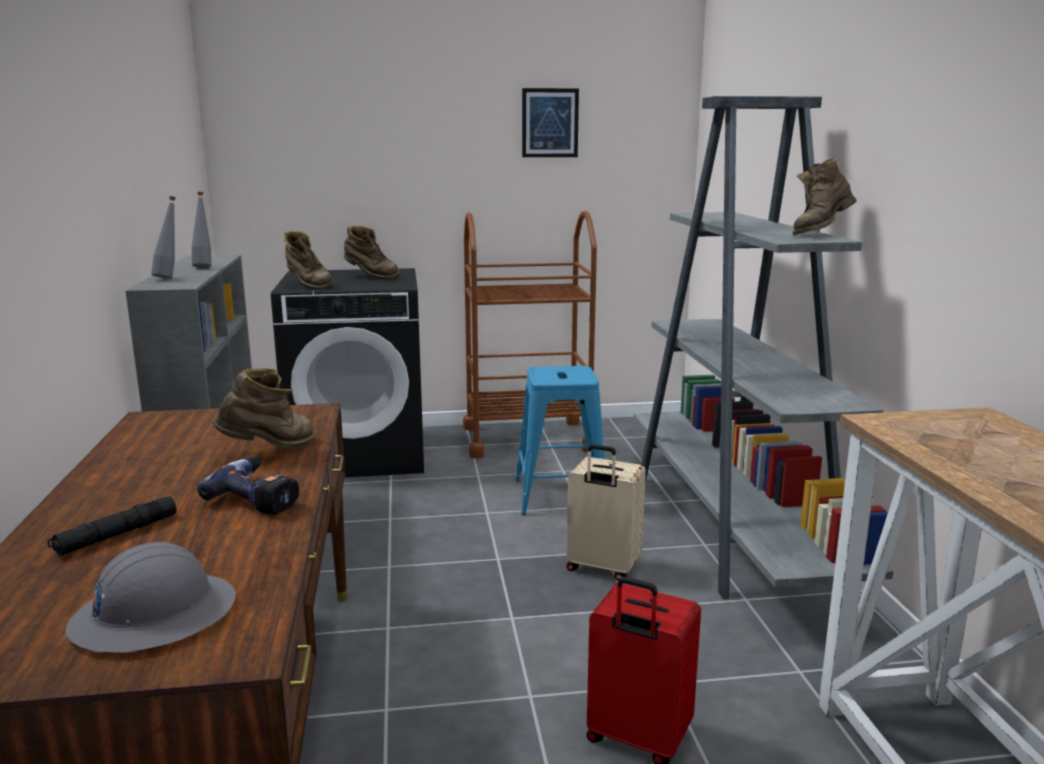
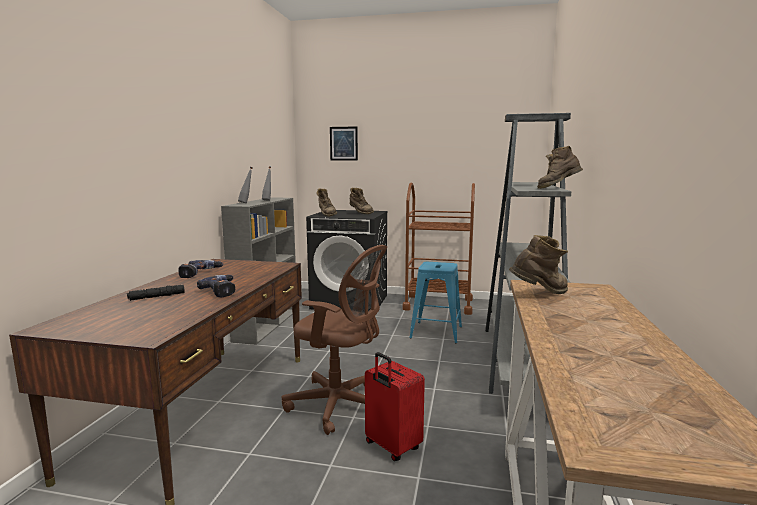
camera: 20 degrees right, 5 degrees down
(149, 457) = (200, 274): none -> power drill
(154, 615) = (137, 322): grey hard hat -> none
(270, 451) = (248, 276): brown boot -> brown boot (540, 294)
(490, 678) = (340, 406): none -> brown office chair
(550, 123) = (461, 137): picture -> picture (343, 143)
(602, 568) = (433, 368): beige suitcase -> none

